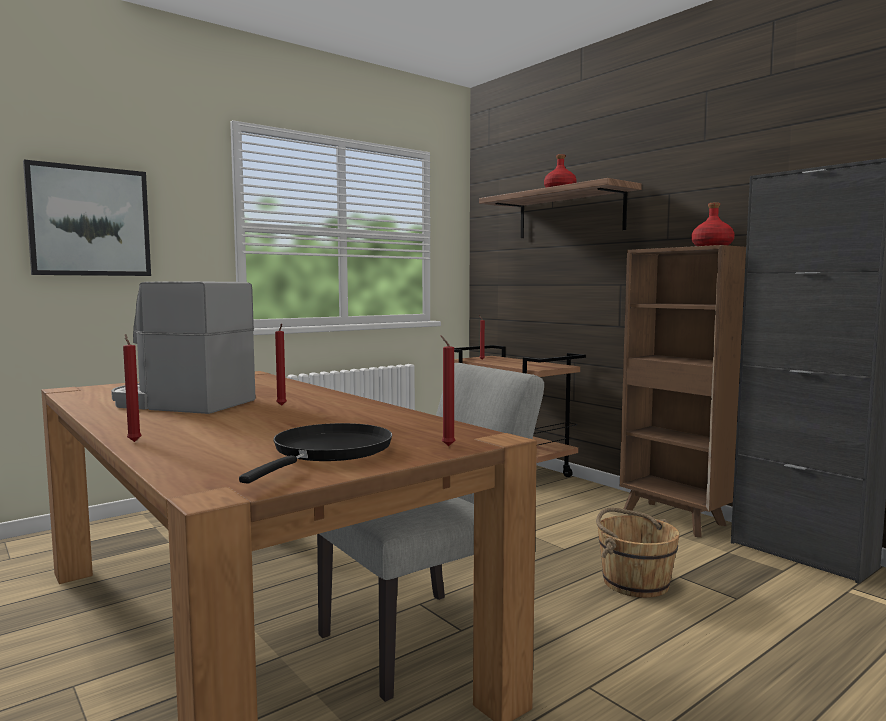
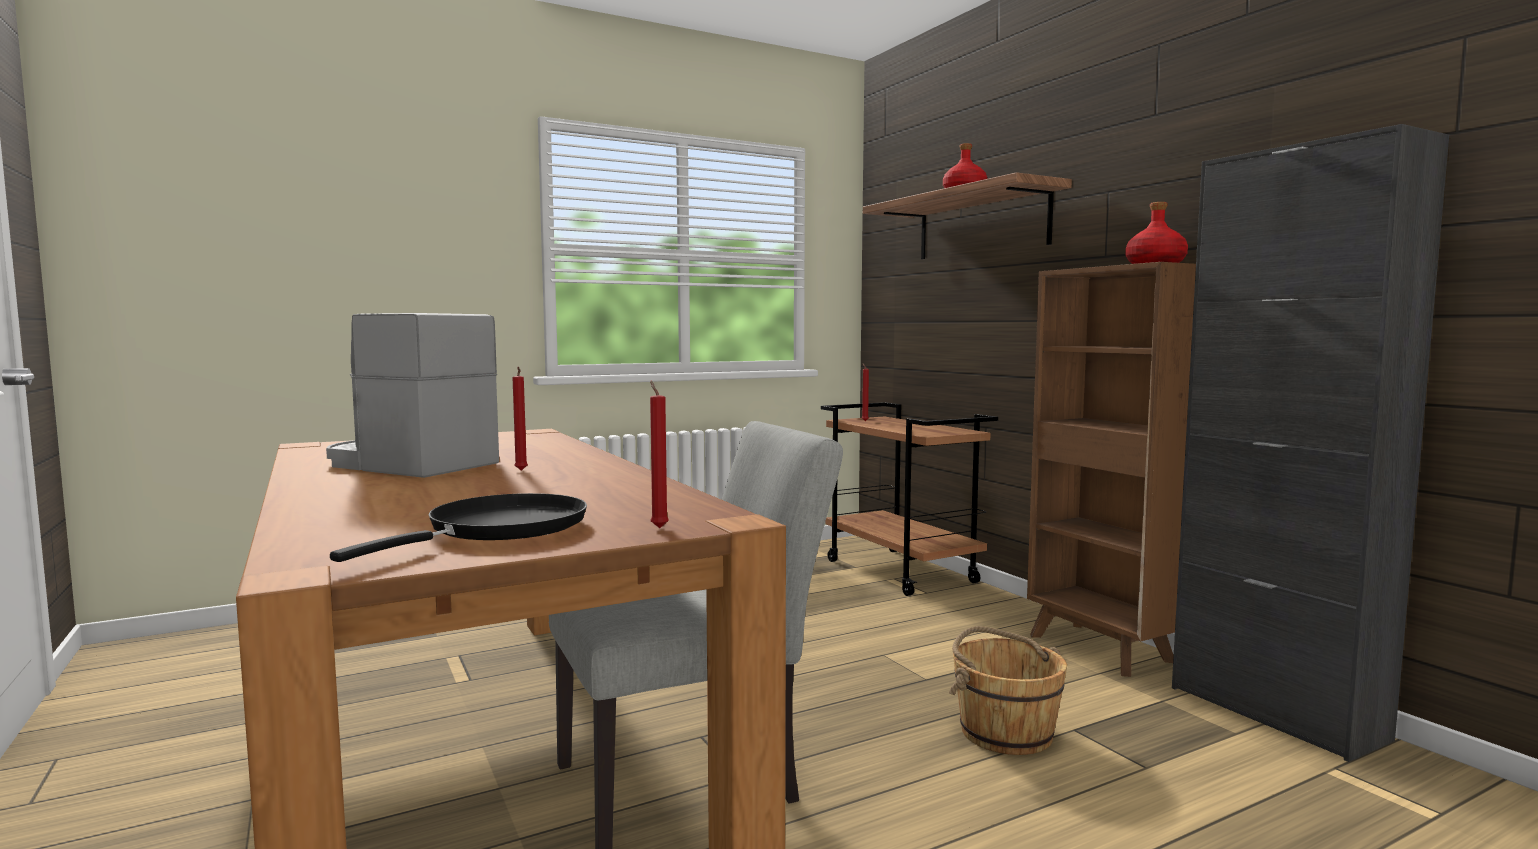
camera: 10 degrees right, 0 degrees up
(89, 221) = (362, 245): picture -> none
(134, 441) = (297, 506): red candle -> none

